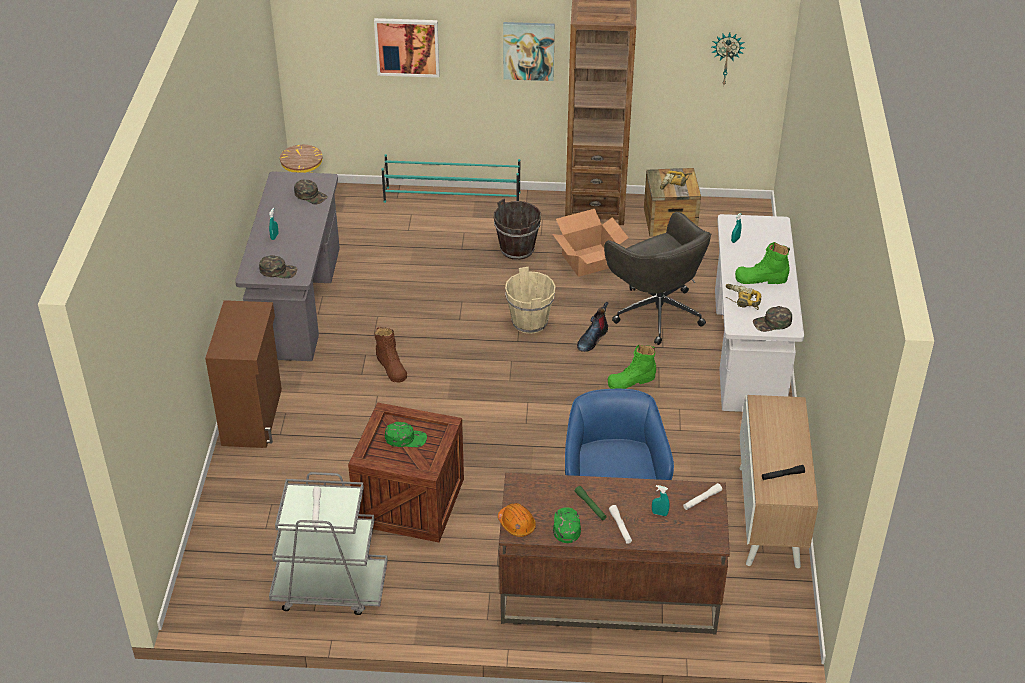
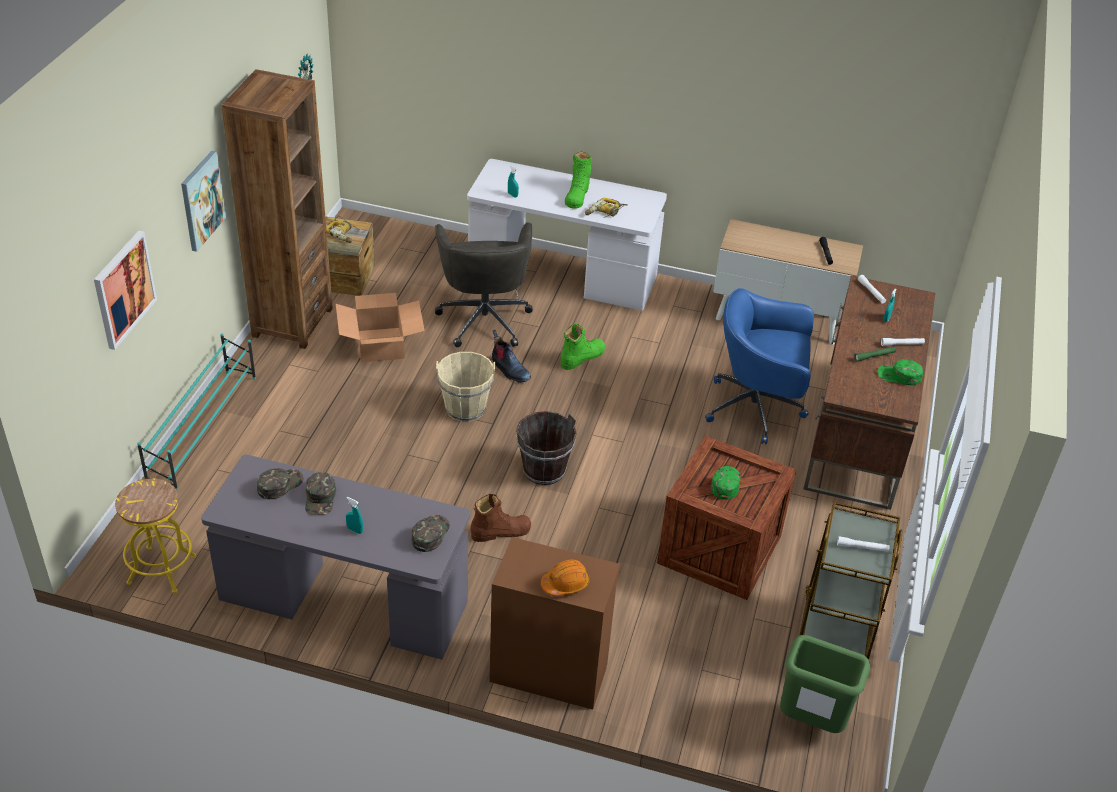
camera: 80 degrees left, 0 degrees up
(228, 577) = (810, 722): none -> green trash can
(329, 588) = (835, 633): grey cart -> brown cart
(516, 524) = (895, 406): orange hard hat -> orange hard hat (565, 584)
(517, 249) = (334, 393): brown bucket -> brown bucket (544, 470)
(631, 381) = (582, 357): green boot -> green boot turned 120 degrees counterclockwise
(656, 311) = (484, 318): grey office chair -> grey office chair turned 105 degrees clockwise
(772, 323) = (643, 204): green cap -> green cap (320, 498)

